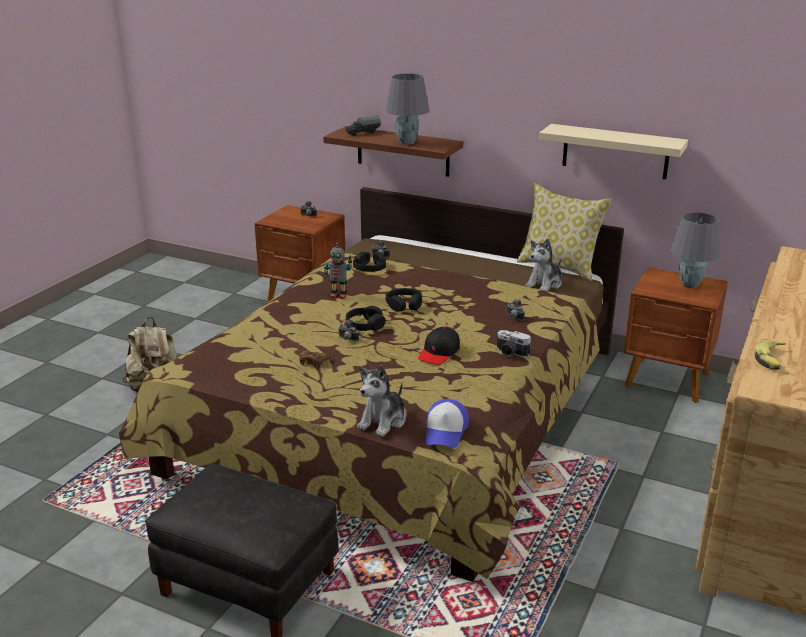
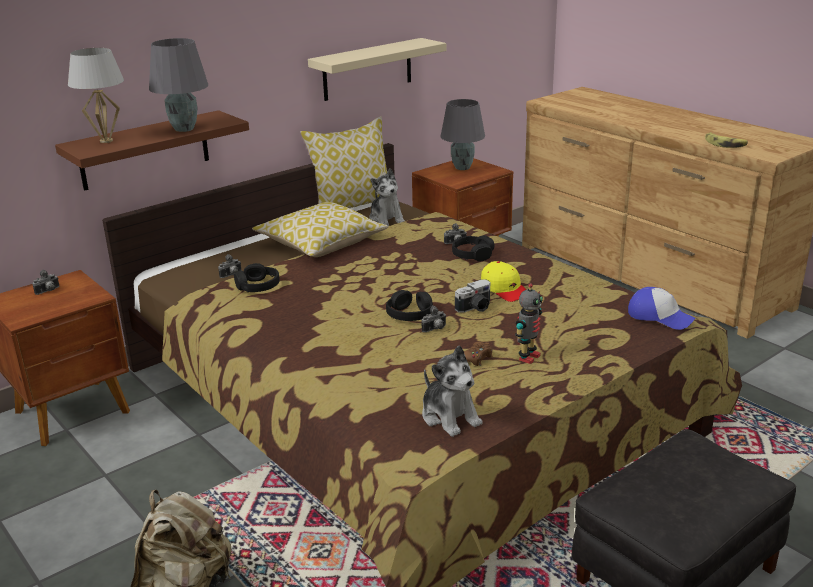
camera: 65 degrees left, 0 degrees up
(338, 295) = (315, 316): toy robot -> toy robot (528, 357)
(362, 133) = (106, 141): toy truck -> white table lamp
(383, 421) = (627, 342): plush toy -> plush toy (450, 417)
(404, 305) = (379, 285): black headphones -> black headphones (472, 255)
(439, 353) = (505, 289): black cap -> yellow cap
(467, 272) = (321, 244): none -> pillow
(511, 353) = (527, 259): camera -> camera (475, 308)

